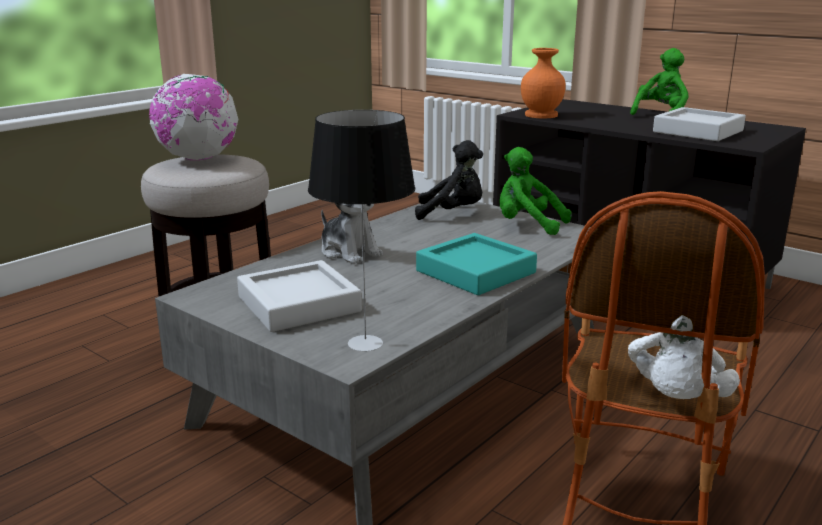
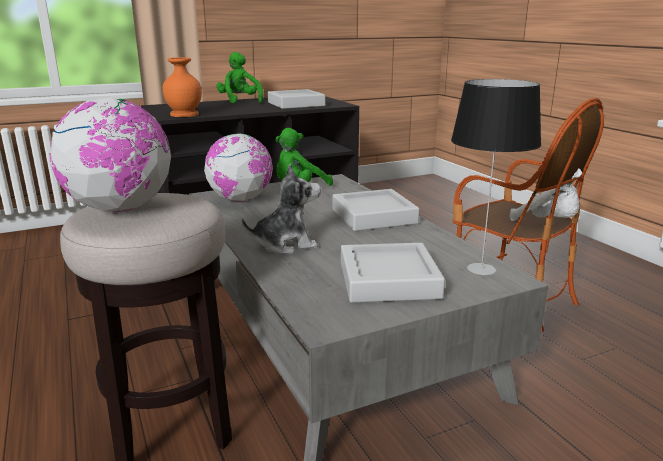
camera: 65 degrees left, 0 degrees up
(452, 213) = (241, 199): black plush toy -> globe
(475, 272) = (373, 216): turquoise tray -> grey tray

